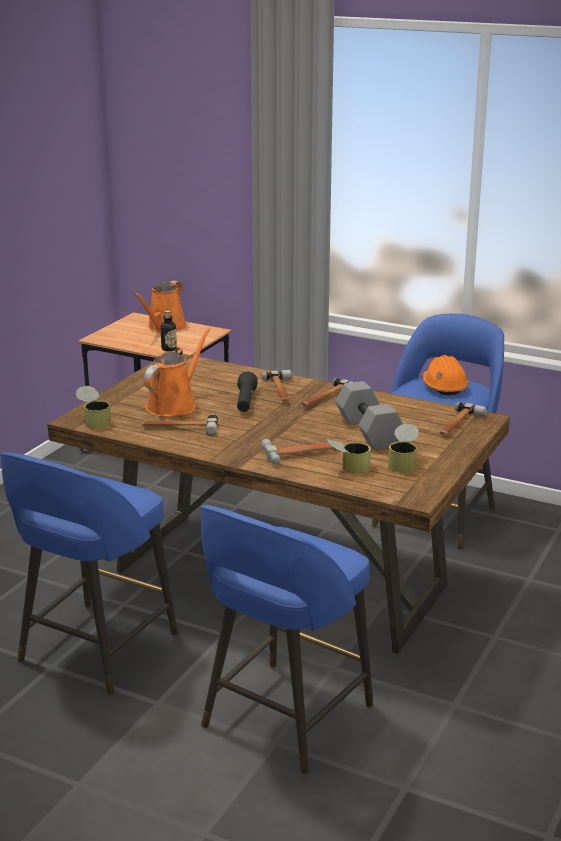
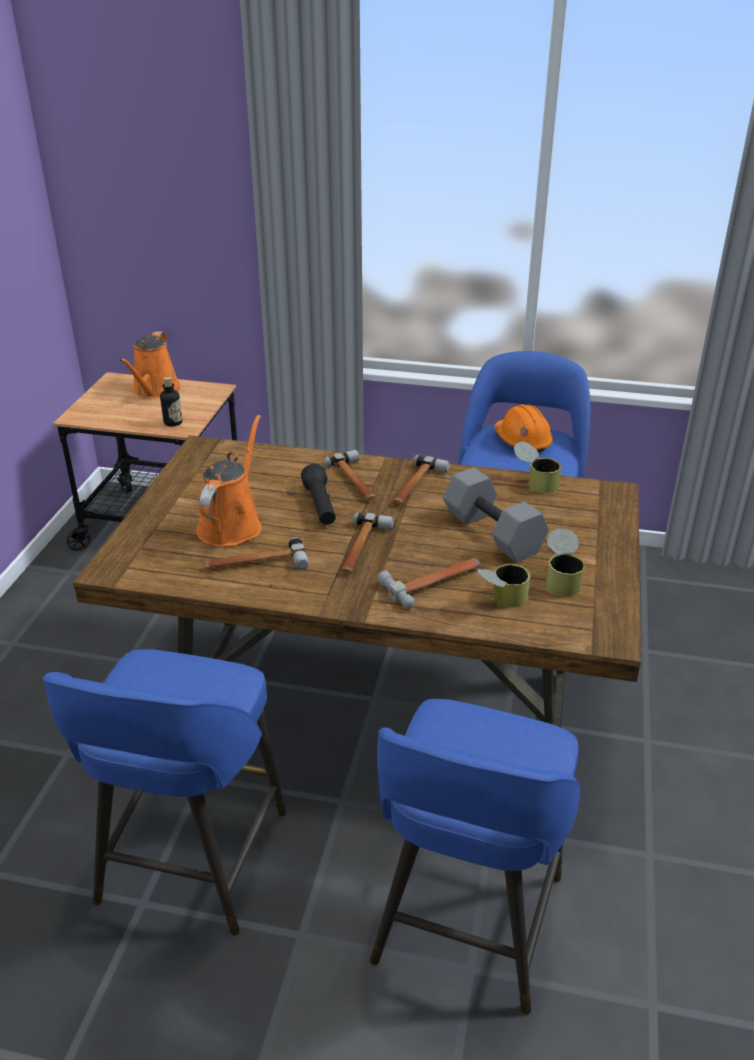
camera: 15 degrees left, 10 degrees up
(94, 421) = (137, 567): can -> can (535, 482)
(458, 424) = (589, 506): hammer -> hammer (362, 548)

